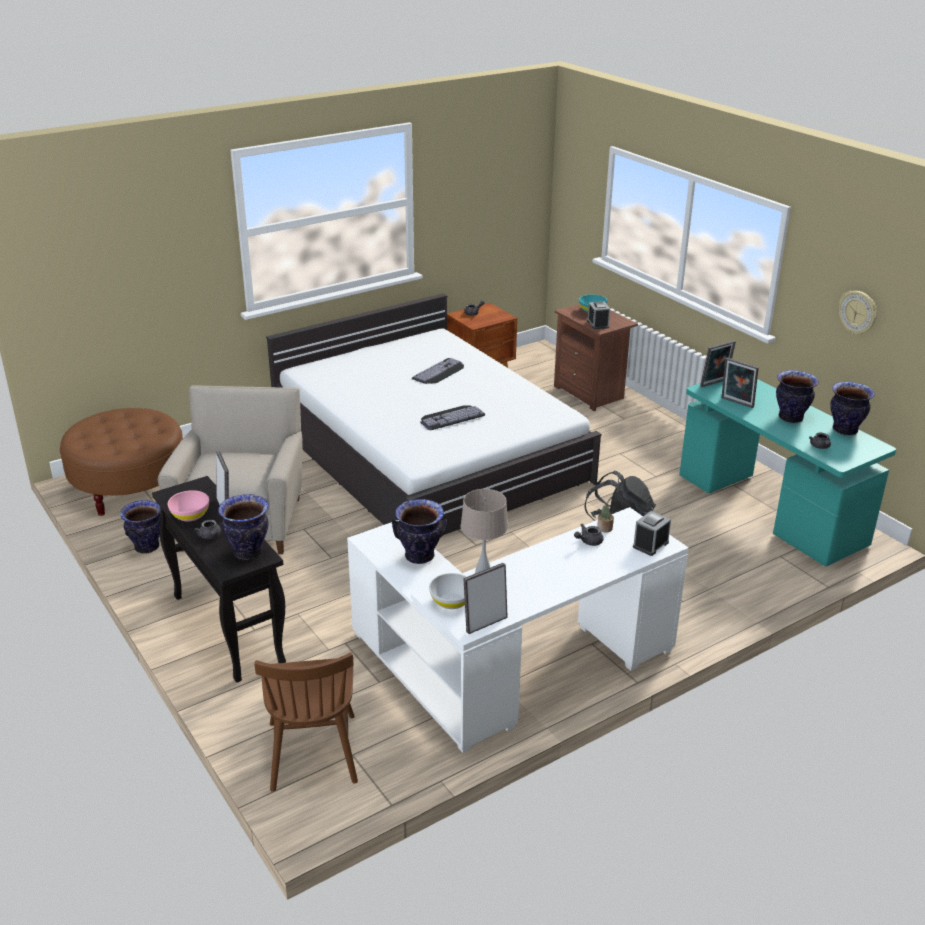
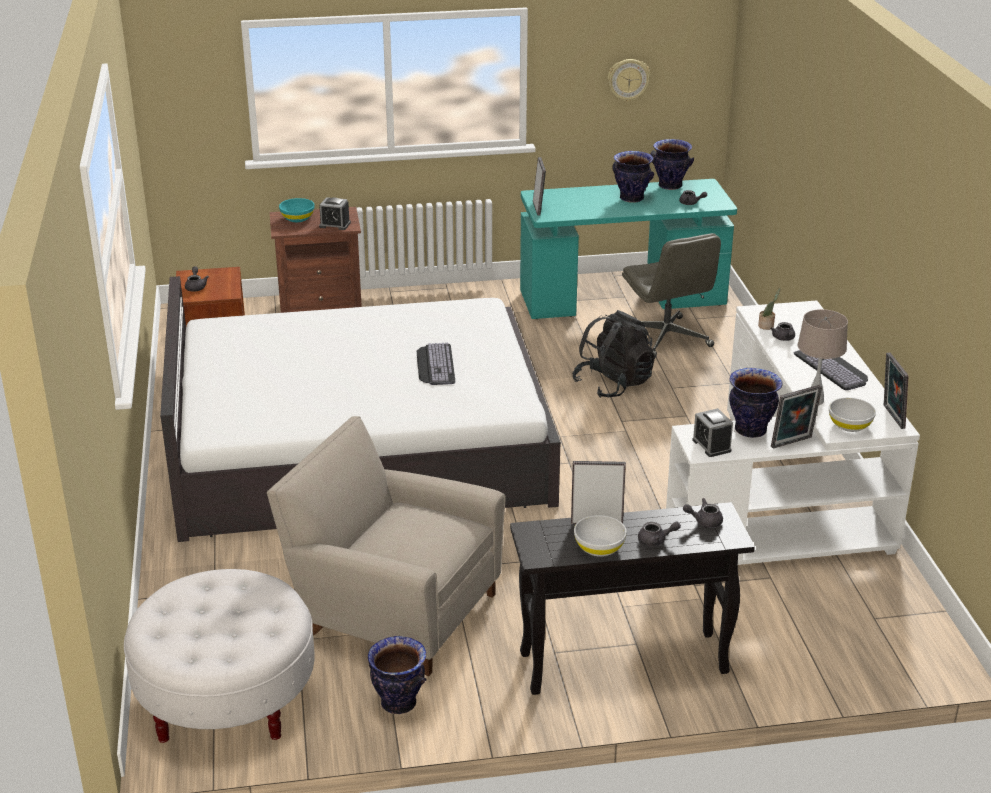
camera: 65 degrees left, 0 degrees up
(130, 488) = (226, 699): brown ottoman -> white ottoman
(190, 515) = (599, 548): pink bowl -> white bowl
(247, 552) = (704, 521): vase -> grey teapot
(313, 751) = (860, 642): brown chair -> none
(440, 372) = (314, 347): keyboard -> keyboard (834, 368)
(650, 544) = (804, 314): alarm clock -> alarm clock (711, 445)
(723, 548) = (667, 338): none -> grey office chair
(736, 403) = (585, 210): picture frame -> picture frame (793, 443)

